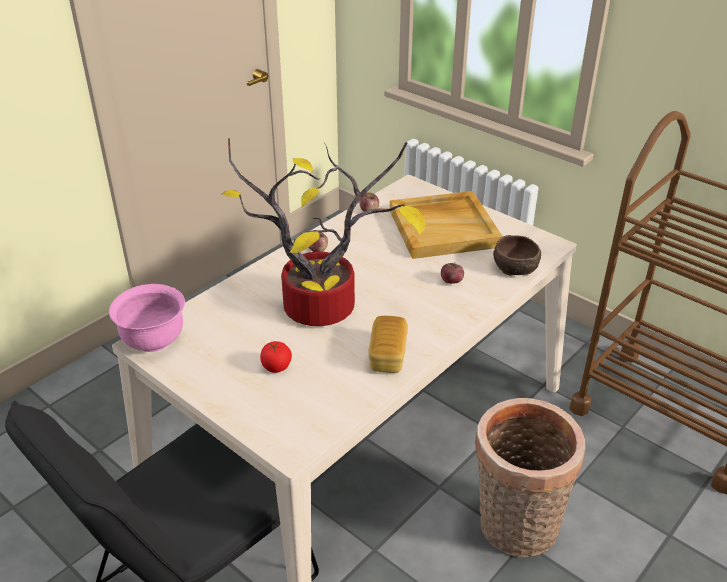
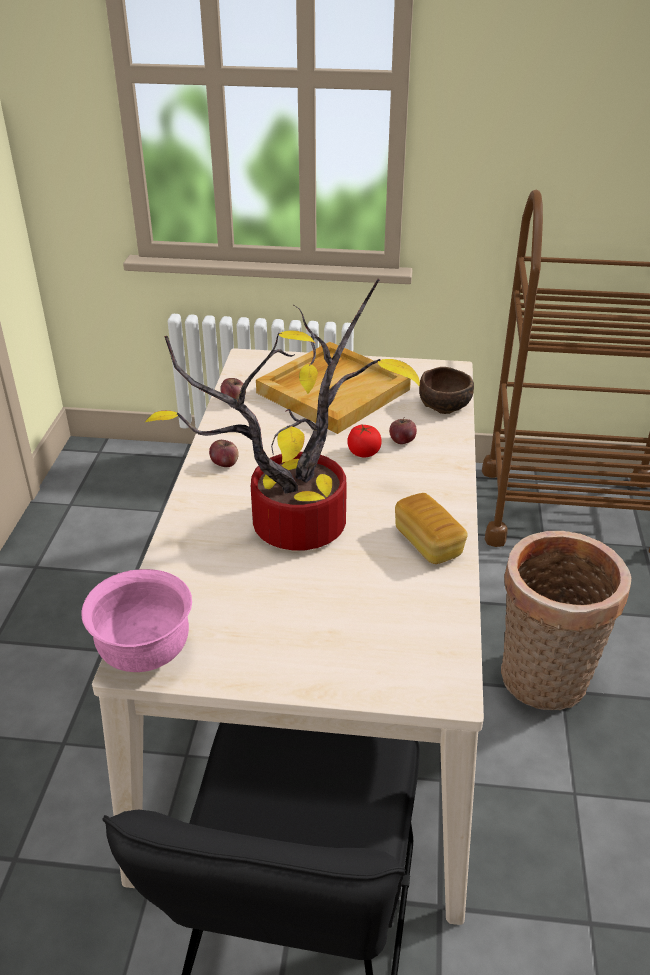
camera: 35 degrees left, 0 degrees up
(276, 367) = (328, 610): tomato -> tomato (364, 452)

